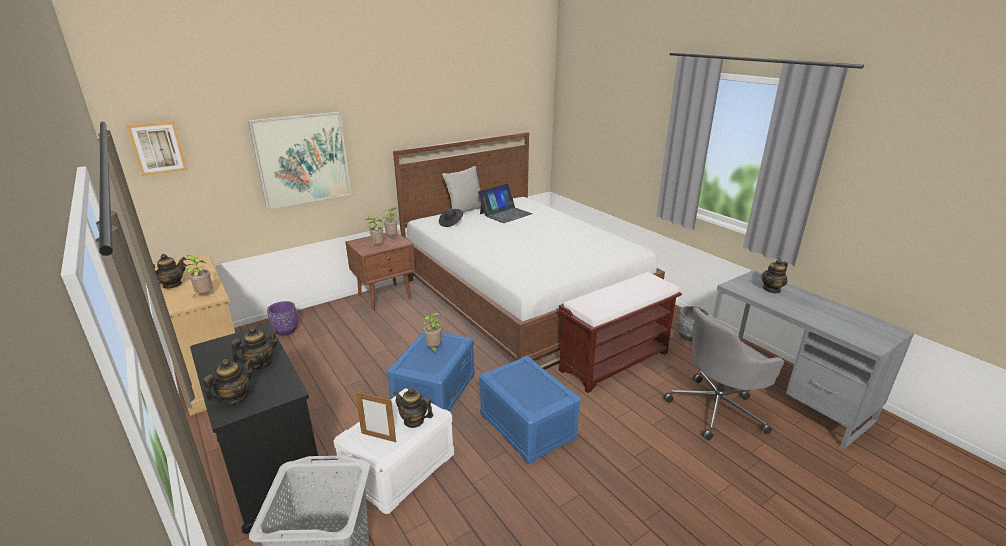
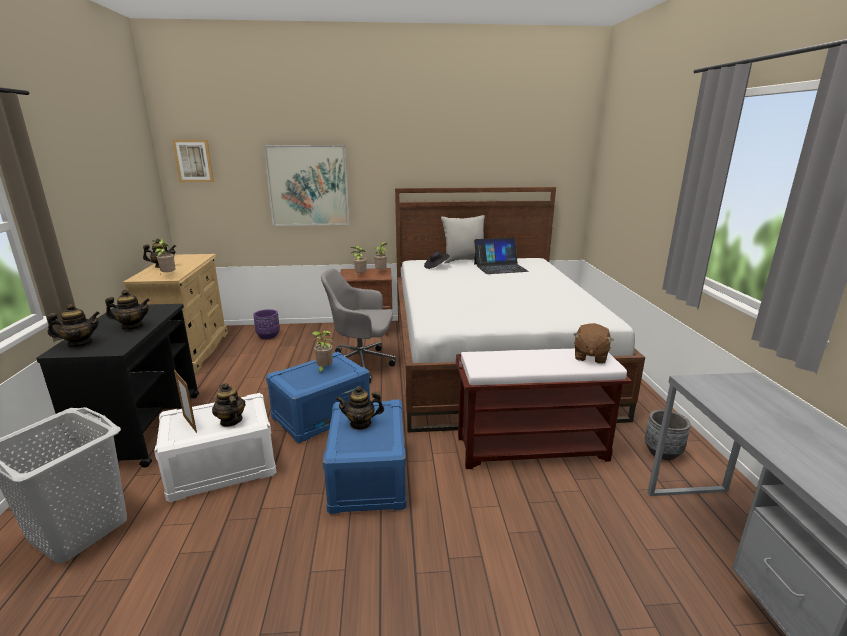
camera: 30 degrees right, 5 degrees down
(648, 282) = (590, 356): none -> brown plush toy
(717, 409) = (619, 550): grey office chair -> grey office chair (361, 364)
(772, 289) = (757, 400): teapot -> teapot (360, 423)

